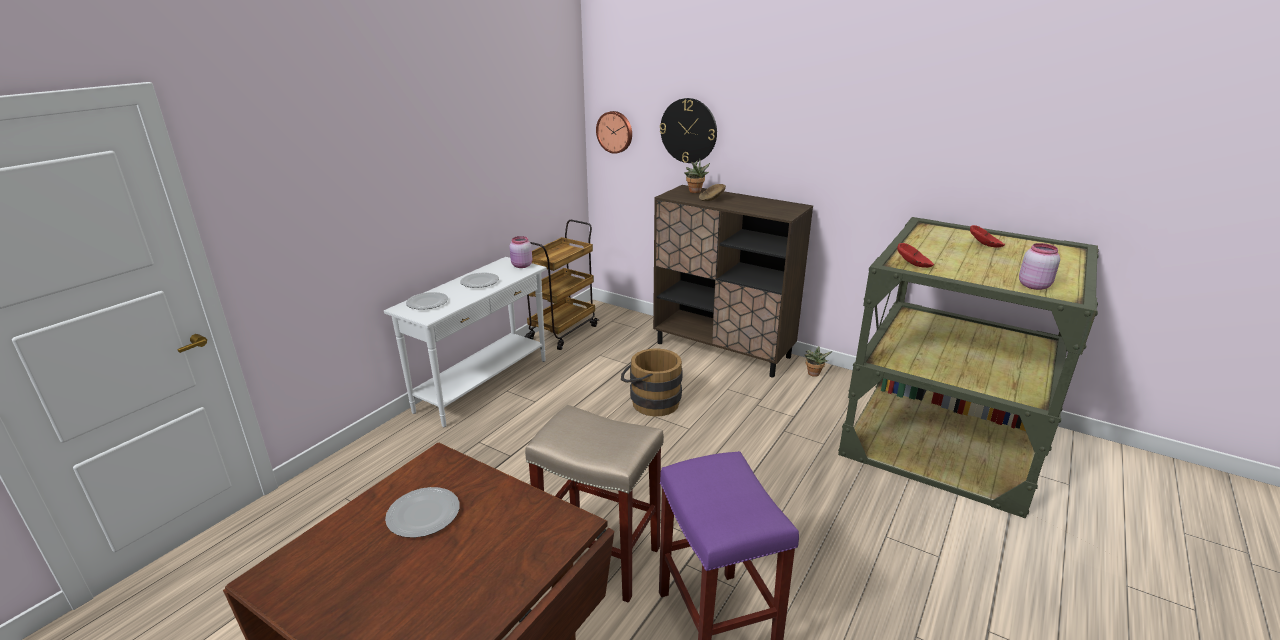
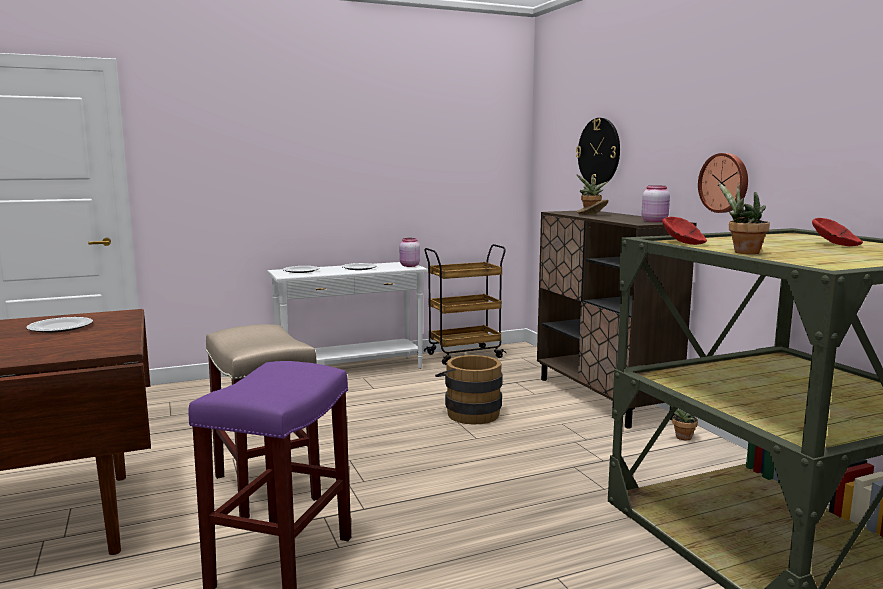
camera: 35 degrees right, 15 degrees down
(615, 132) = (548, 162): wall clock -> wall clock (724, 183)
(977, 276) = (742, 252): none -> potted plant
(1033, 285) = (806, 261): pink jar -> pink jar (654, 221)

